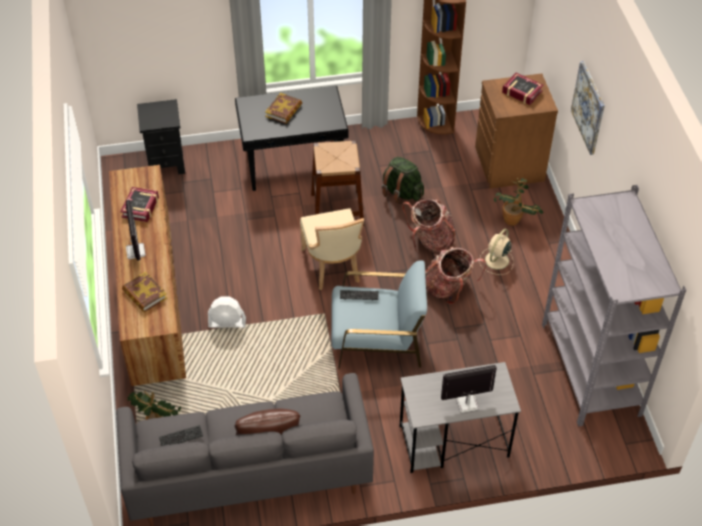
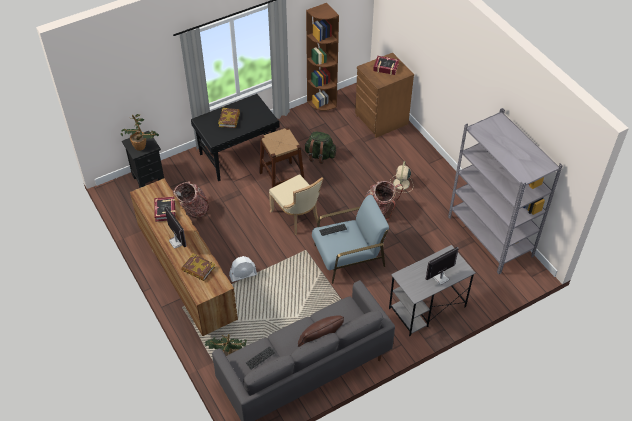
camera: 20 degrees left, 0 degrees up
(430, 241) = (353, 183): backpack -> backpack (192, 211)
(514, 222) = (401, 155): potted plant -> potted plant (142, 147)
(588, 107) = (444, 66): picture -> none

